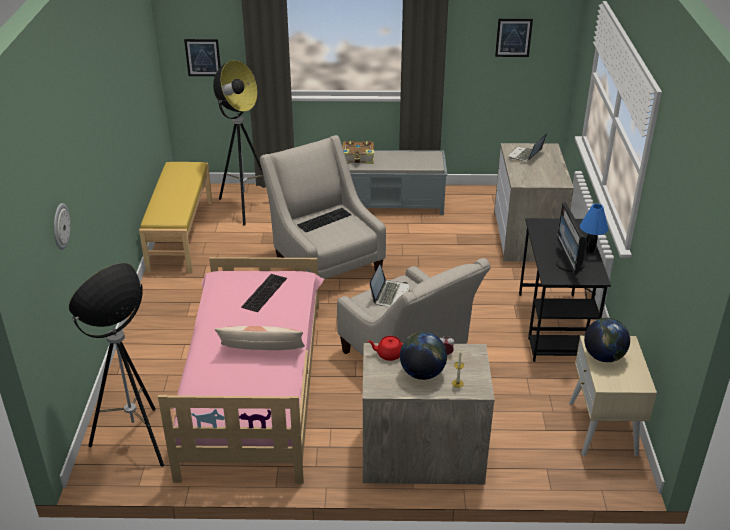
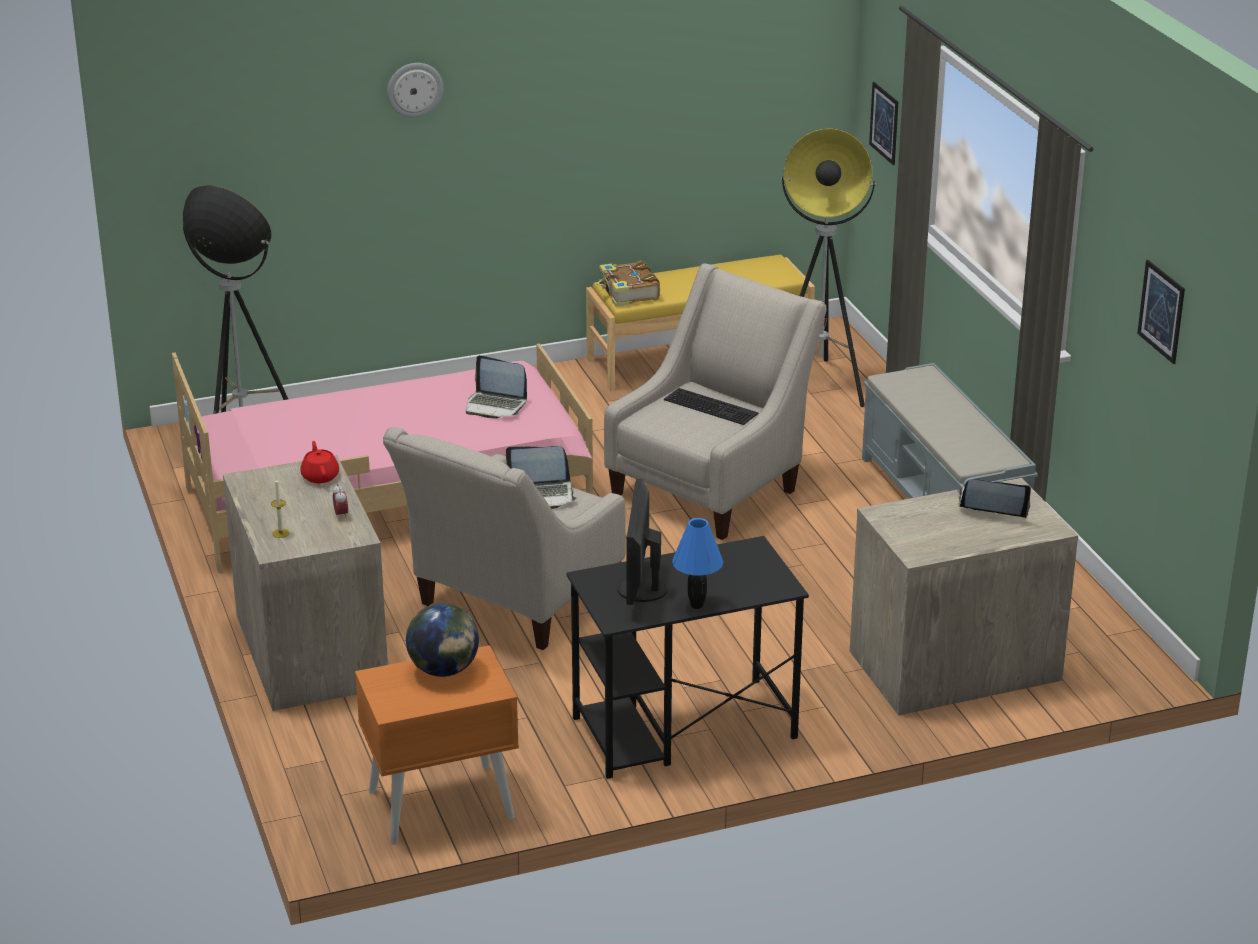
camera: 70 degrees right, 5 degrees down
(60, 226) = (293, 146): wall clock -> wall clock (414, 89)
(262, 352) = (361, 434): pillow -> none
(263, 292) = (495, 405): keyboard -> laptop
(358, 158) = (928, 392): book -> book (628, 293)
(422, 373) = (290, 505): globe -> none
(569, 264) = (640, 590): monitor -> monitor turned 60 degrees counterclockwise
(603, 428) = (440, 804): beige nightstand -> orange nightstand

